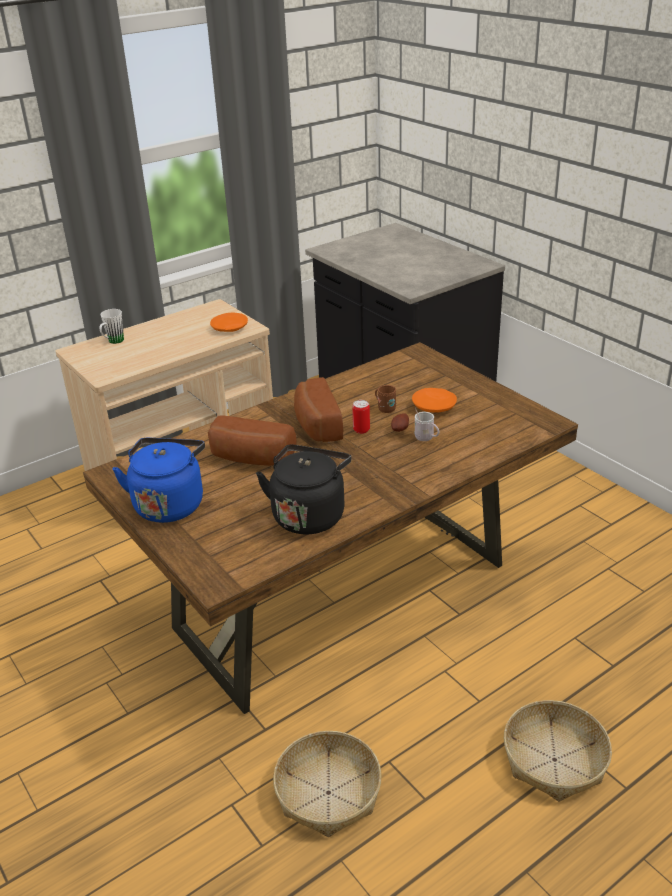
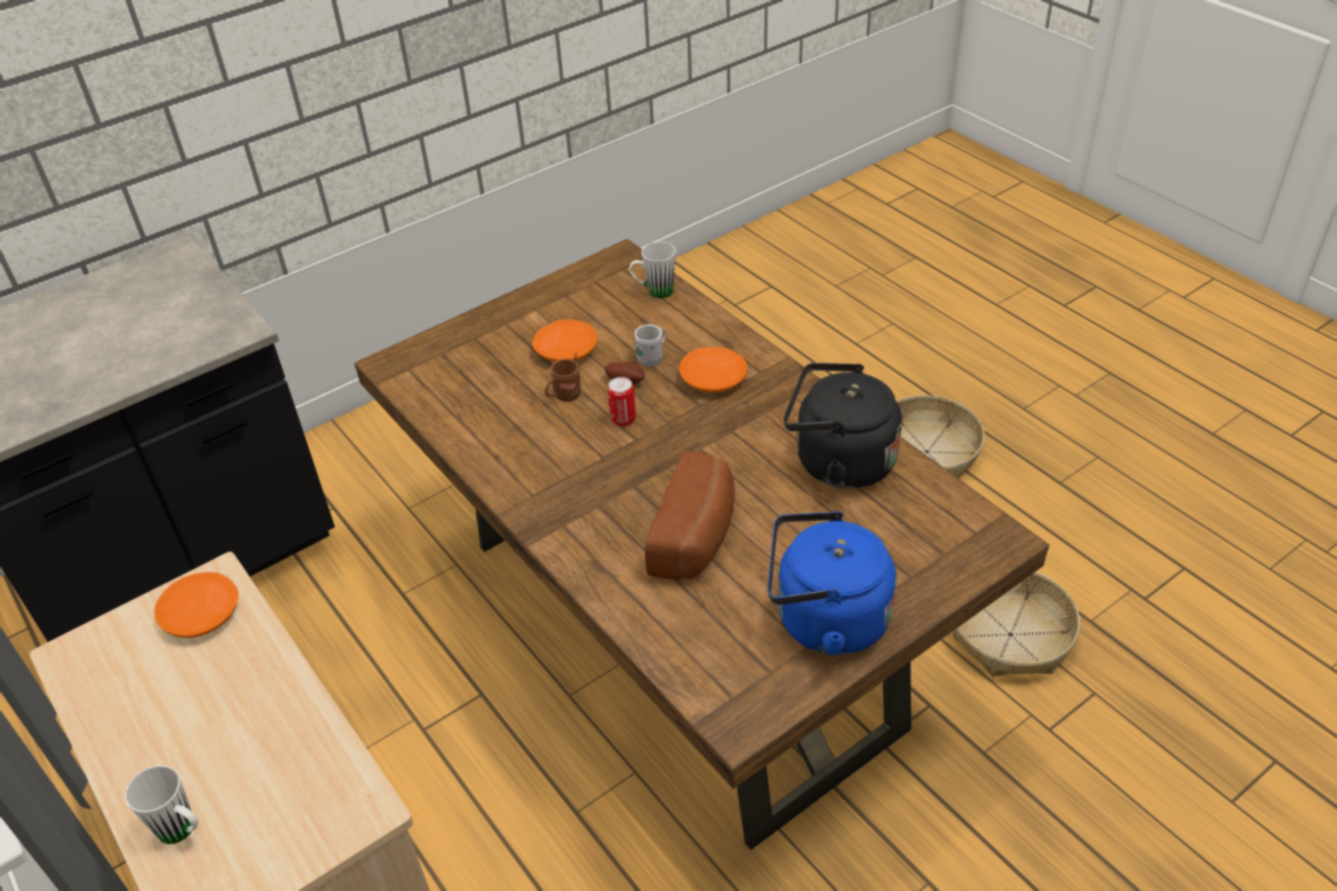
camera: 90 degrees left, 10 degrees up
(315, 425) = (603, 468): bread -> none
(403, 463) = (714, 378): none -> orange plate
(506, 437) = (654, 292): none -> white mug

